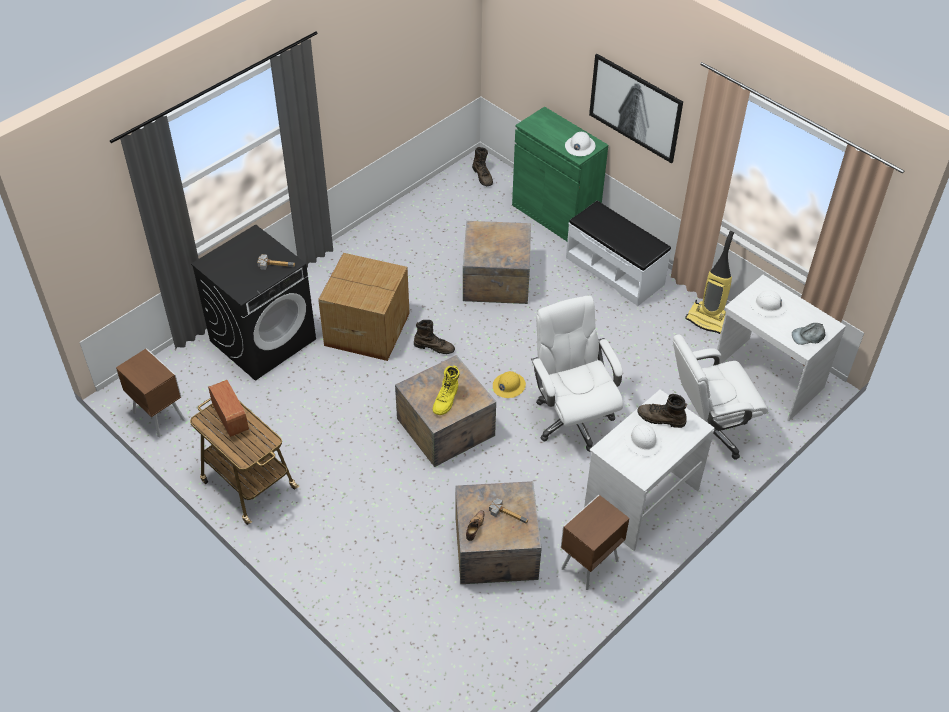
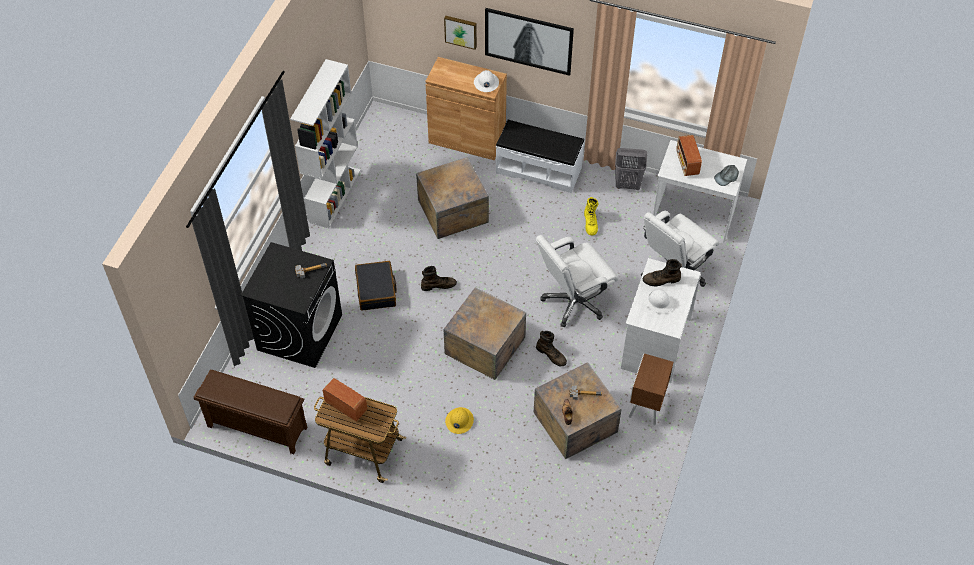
camera: 25 degrees left, 5 degrees up
(159, 415) = (256, 427): brown nightstand -> brown shoe rack
(366, 328) = (376, 290): cardboard box -> black suitcase
(383, 222) = (334, 195): none -> white bookcase
(446, 400) = (489, 325): yellow boot -> yellow boot (590, 223)
(483, 176) = (390, 126): brown boot -> brown boot (551, 355)
(508, 386) = (512, 294): yellow hard hat -> yellow hard hat (459, 421)
(555, 215) = (467, 139): green cabinet -> brown cabinet
(570, 79) = (461, 31): none -> picture
(572, 419) = (573, 302): white office chair -> white office chair turned 75 degrees counterclockwise
(708, 319) = (628, 184): vacuum cleaner -> grey laundry basket
(768, 306) = (687, 164): white hard hat -> radio

